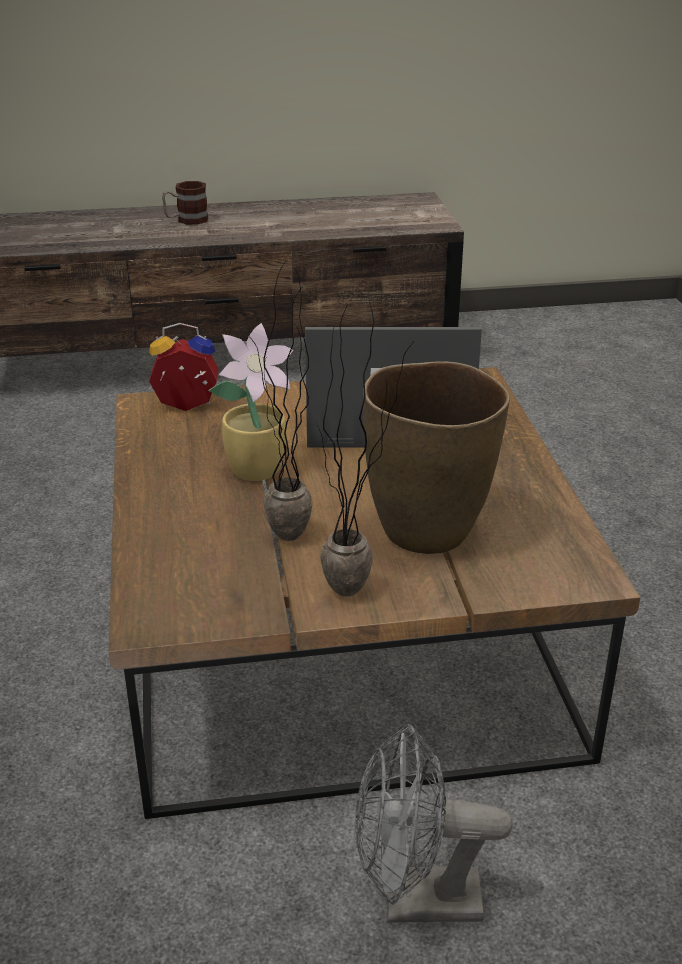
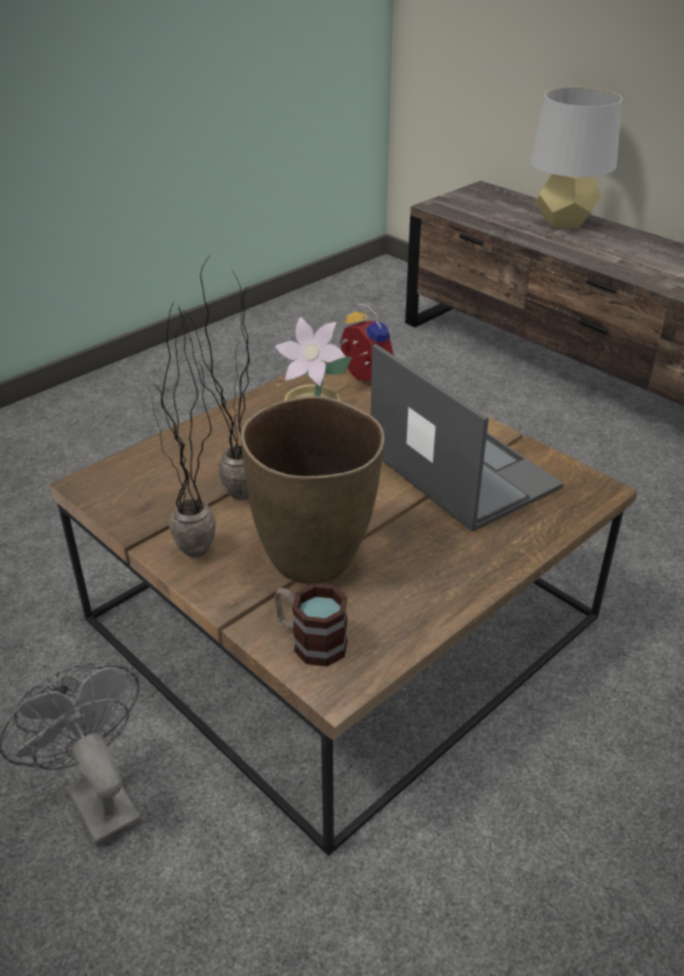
camera: 55 degrees right, 5 degrees up
(107, 221) = (564, 222): none -> grey table lamp
(186, 220) = (621, 245): mug -> mug (310, 641)

